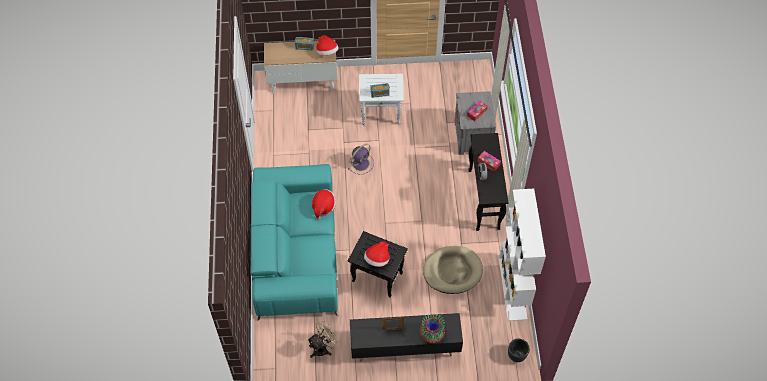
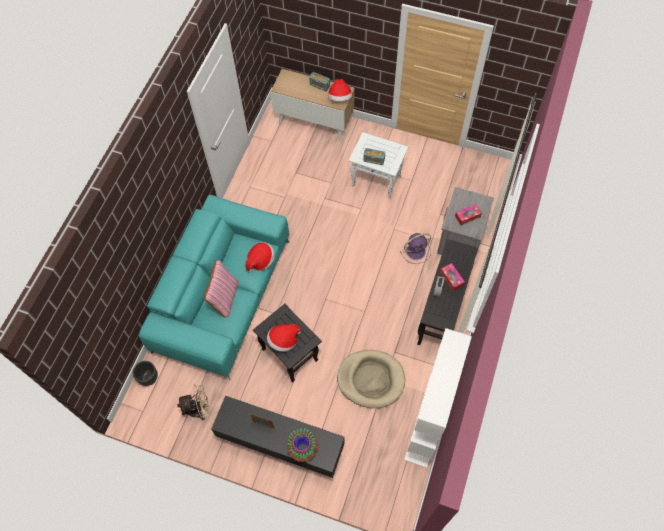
camera: 25 degrees right, 5 degrees up
(308, 246) = (224, 298): none -> pink pillow
(361, 163) = (332, 226): purple fan -> purple fan (416, 251)
(516, 355) = (395, 504): black planter -> black planter (148, 377)

